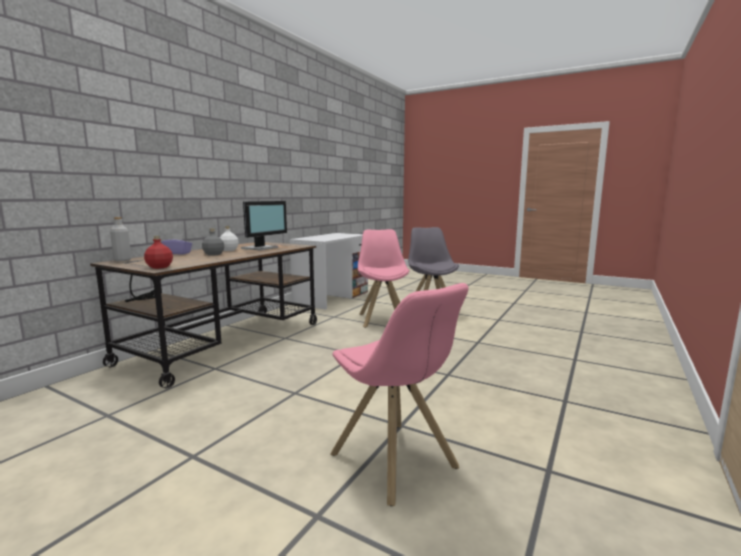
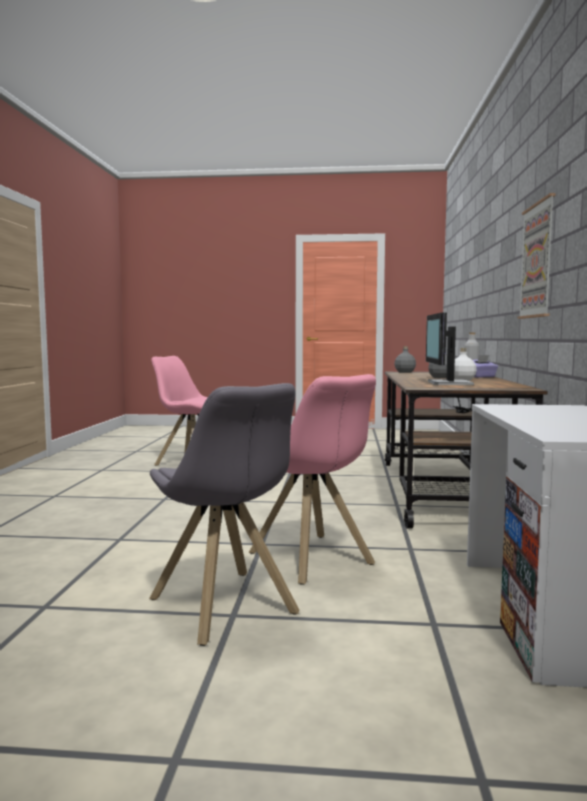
camera: 155 degrees right, 5 degrees down
(160, 267) = (404, 372): red bottle -> grey bottle
(229, 169) = (537, 261): none -> picture

